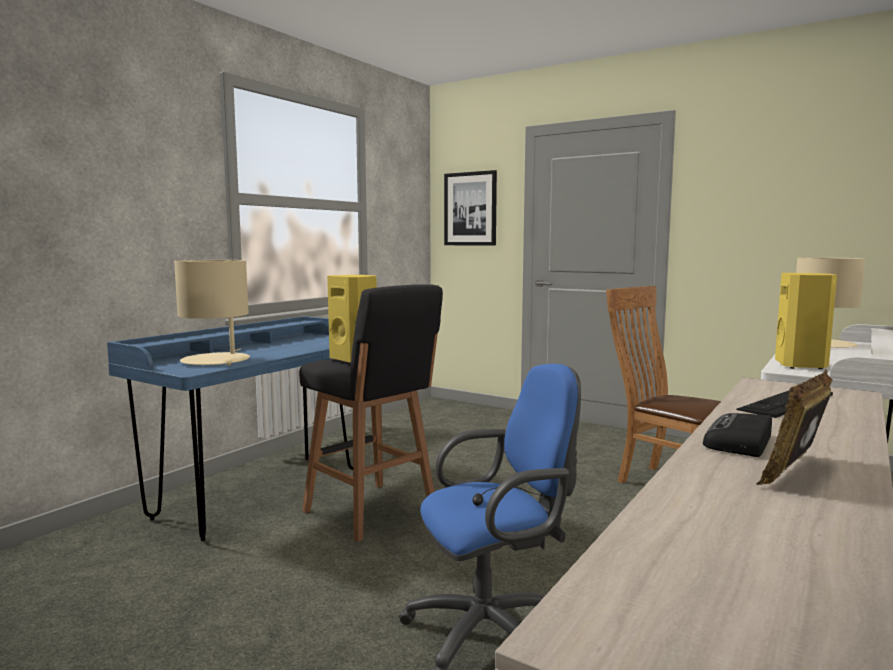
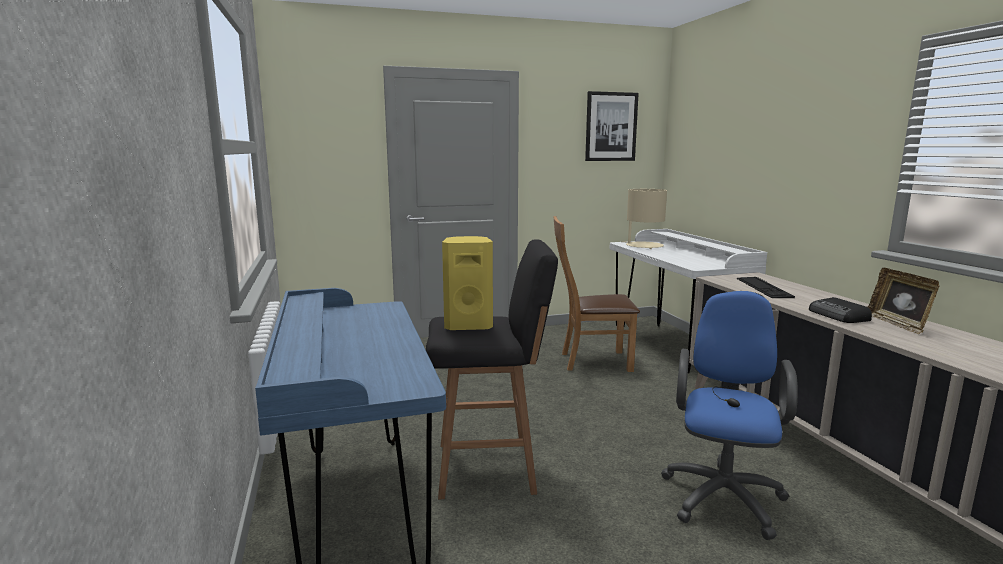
camera: 50 degrees left, 5 degrees up
(216, 361) = (380, 367): beige table lamp -> none
(470, 209) = (323, 146): picture -> picture (611, 127)
(801, 365) = (690, 262): yellow speaker -> none

